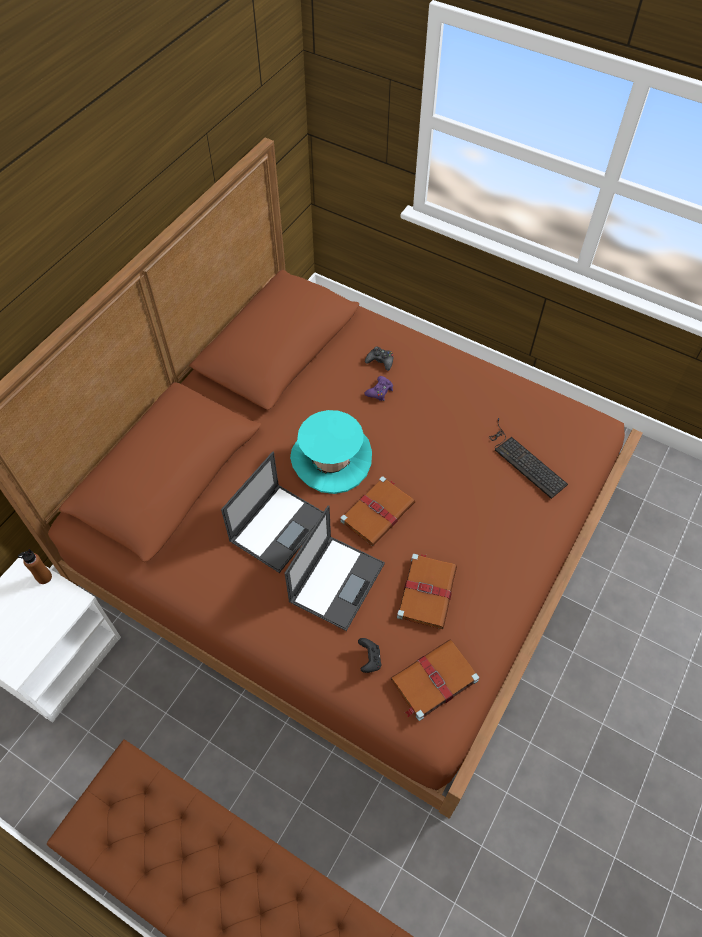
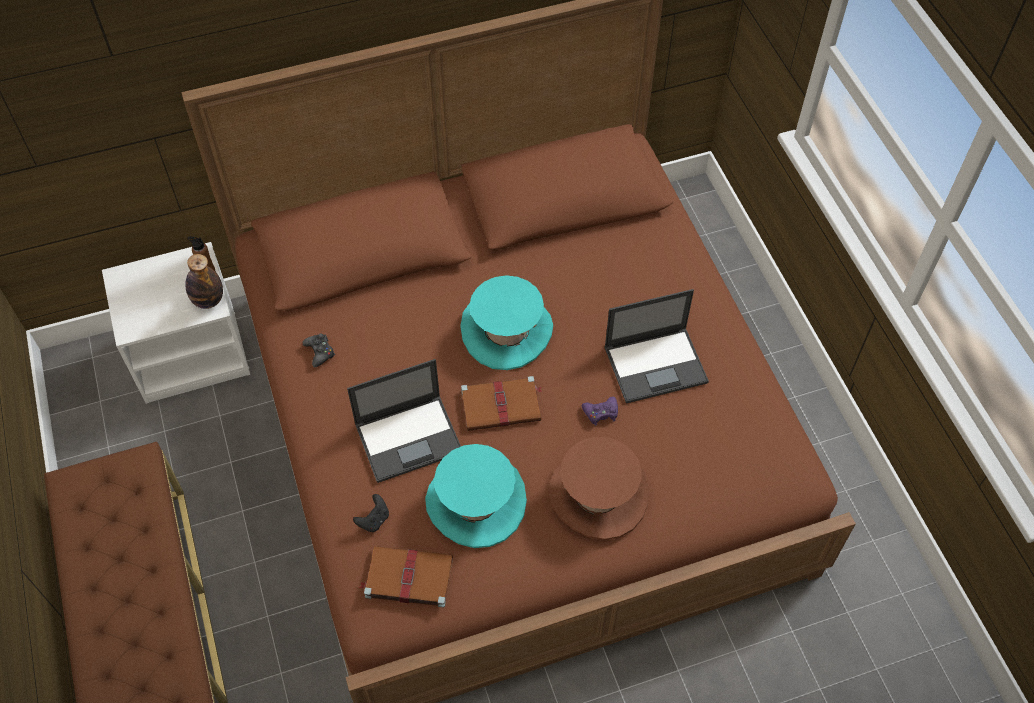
camera: 40 degrees right, 0 degrees up
(65, 598) = (208, 300): none -> bottle
(278, 527) = (406, 357): laptop -> laptop (656, 364)
(379, 391) = (612, 300): purple game controller -> purple game controller (601, 413)
(380, 361) = (641, 272): black game controller -> black game controller (320, 352)
(427, 591) = (476, 502): brown book -> turquoise hat
(498, 524) = (598, 495): none -> brown hat
(524, 460) = (685, 456): keyboard -> none

